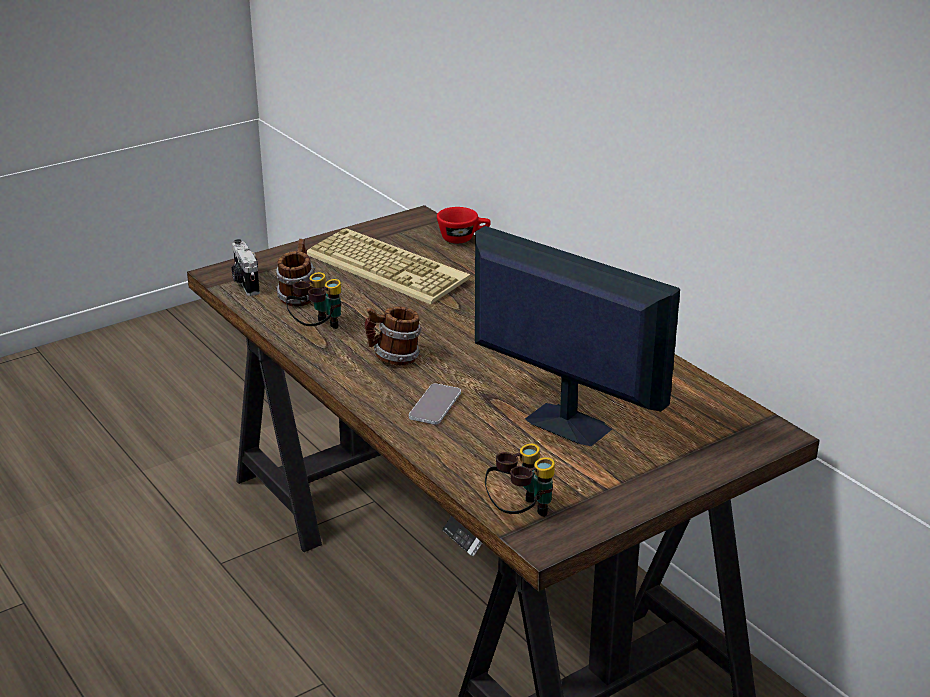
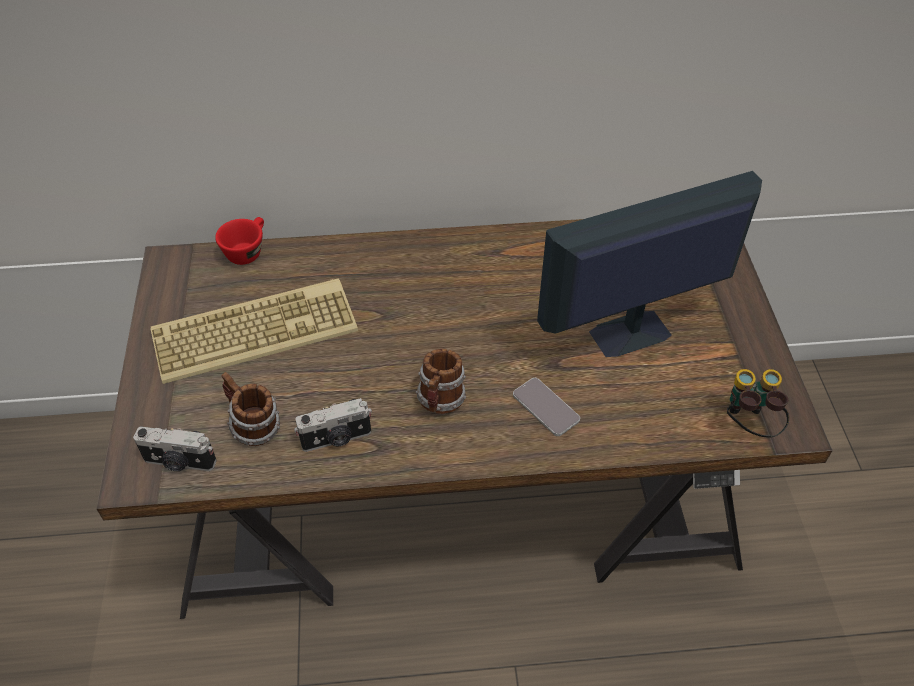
camera: 60 degrees left, 20 degrees up
(317, 329) = (336, 439): binoculars -> camera

